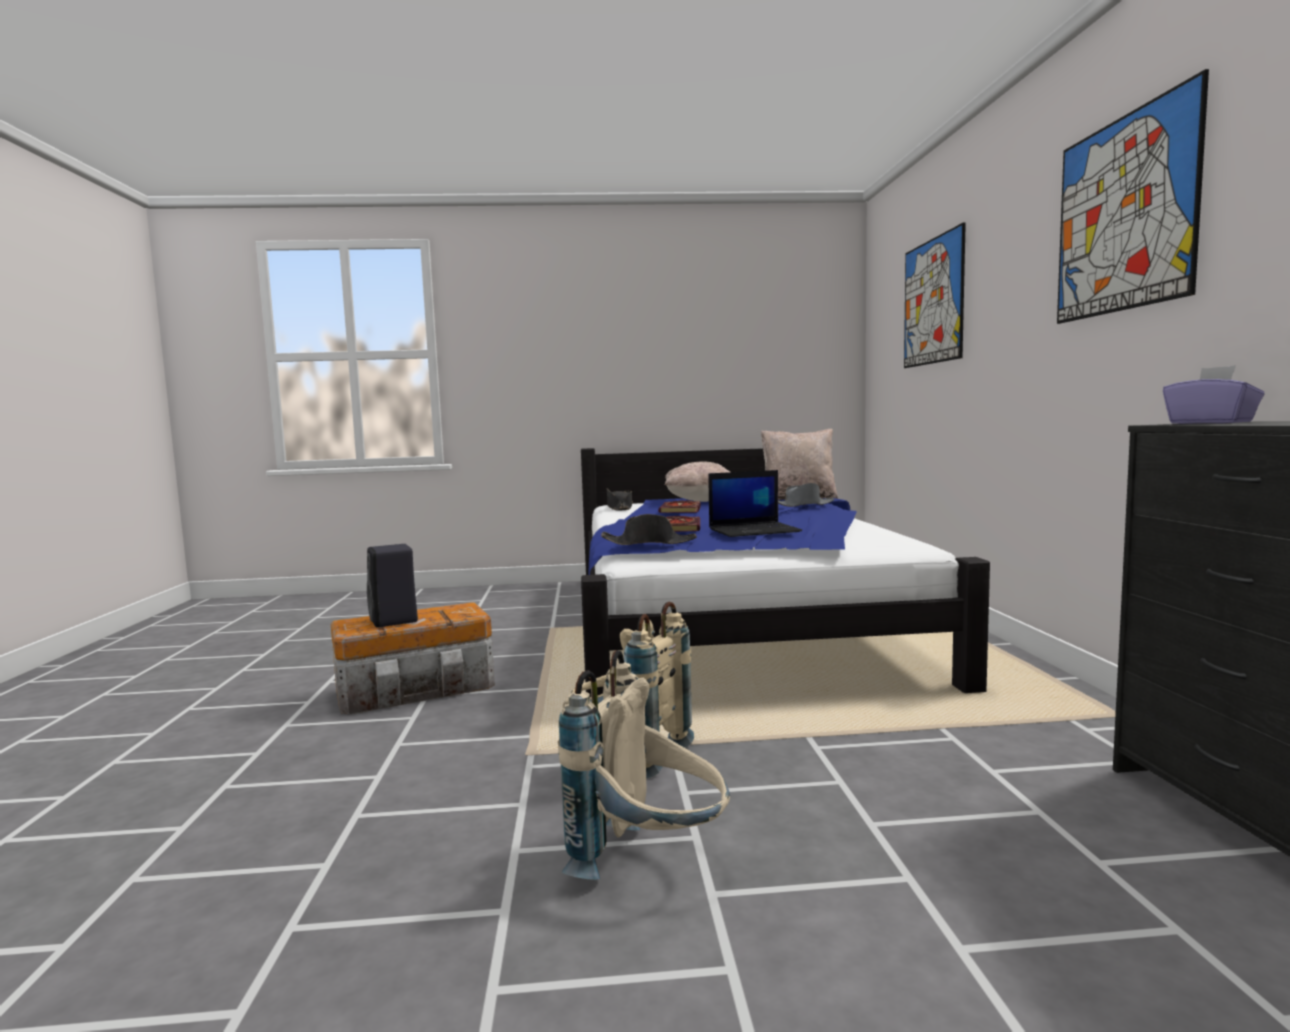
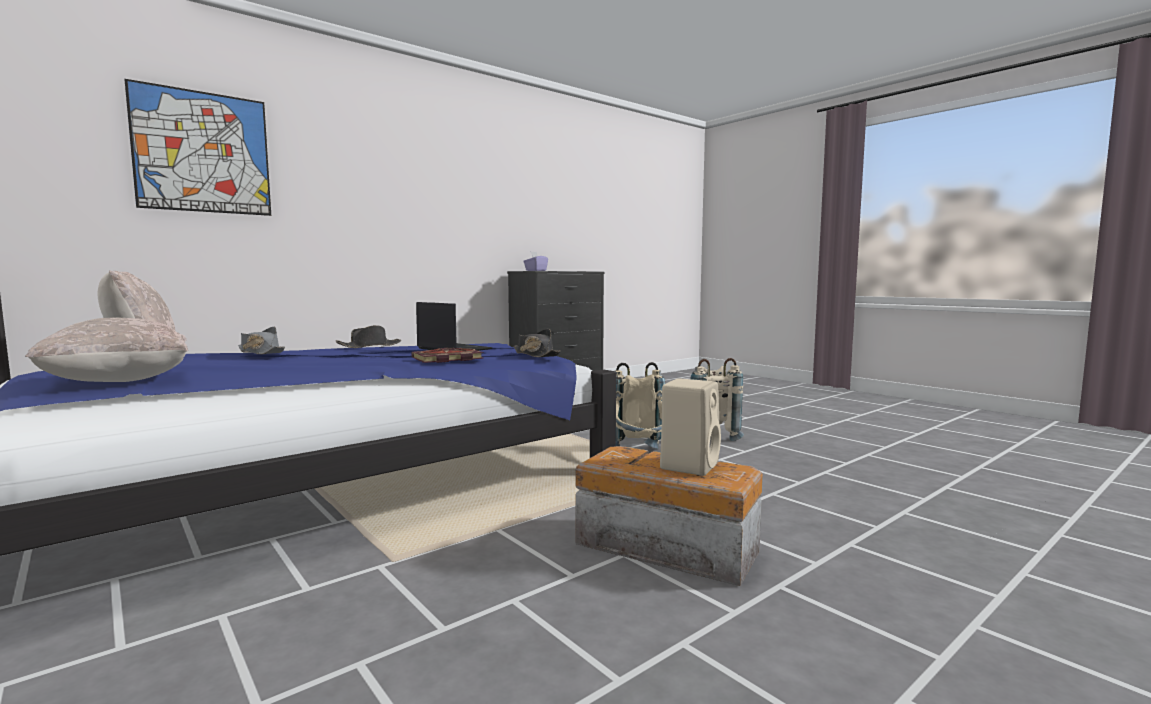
camera: 125 degrees left, 0 degrees up
(394, 621) = (689, 465): black speaker -> beige speaker
(619, 508) = (127, 411): black hat -> black hat (369, 346)
(681, 510) = (294, 369): book -> none
(1123, 214) = (435, 169): picture -> none

